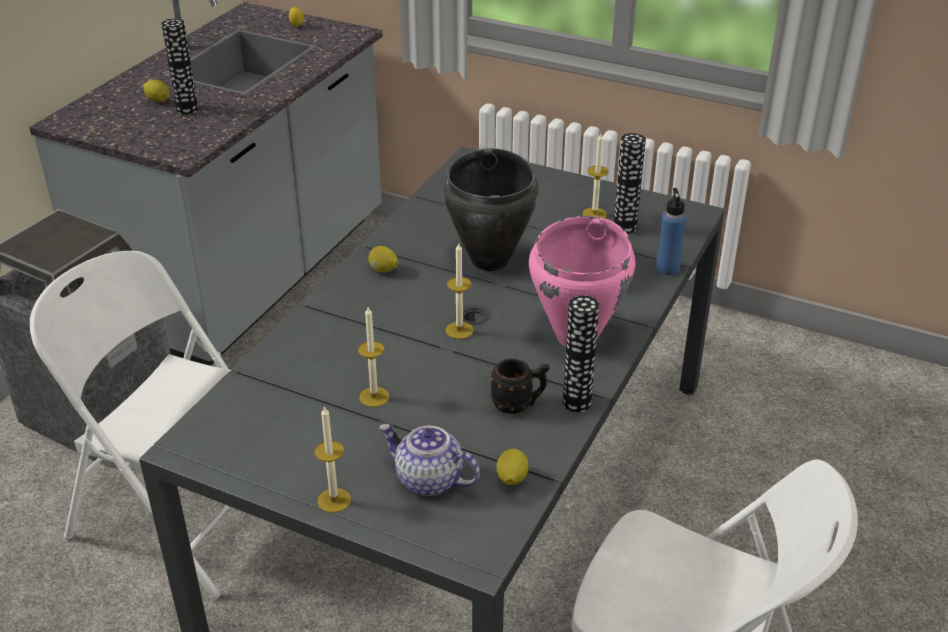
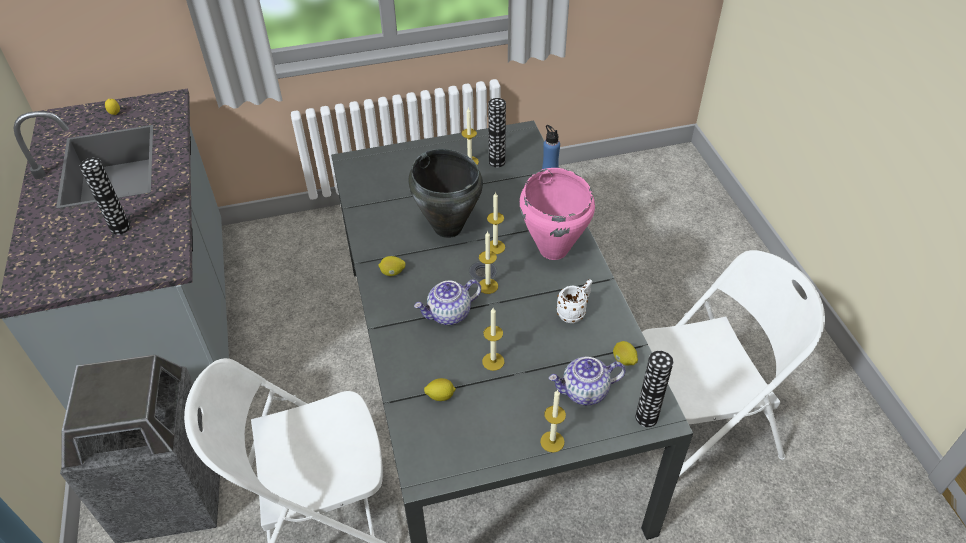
camera: 40 degrees left, 10 degrees up
(158, 100) = (84, 232): lemon -> lemon (440, 396)
(388, 333) = (449, 314): none -> teapot
(515, 301) = (495, 247): none -> candle
(518, 404) = (574, 312): black mug -> white mug
(576, 402) = (601, 291): vase -> vase (646, 417)

